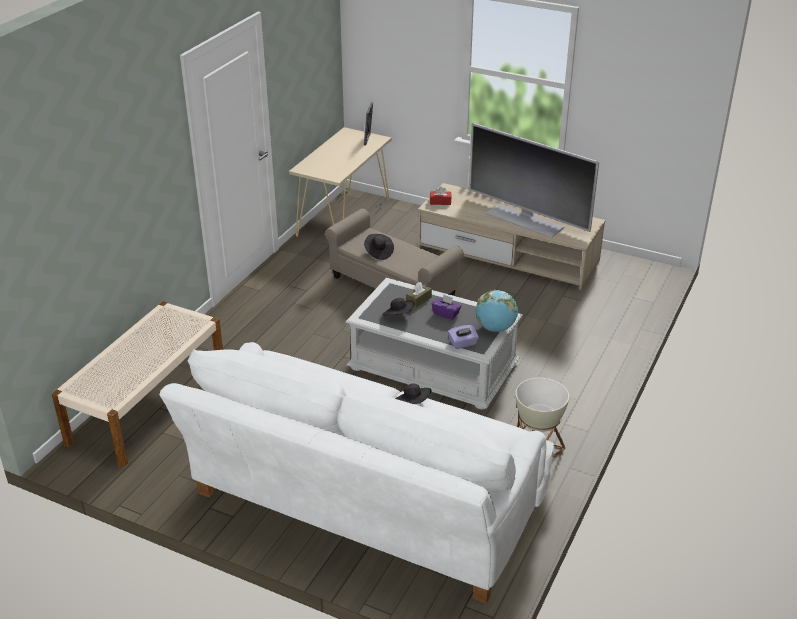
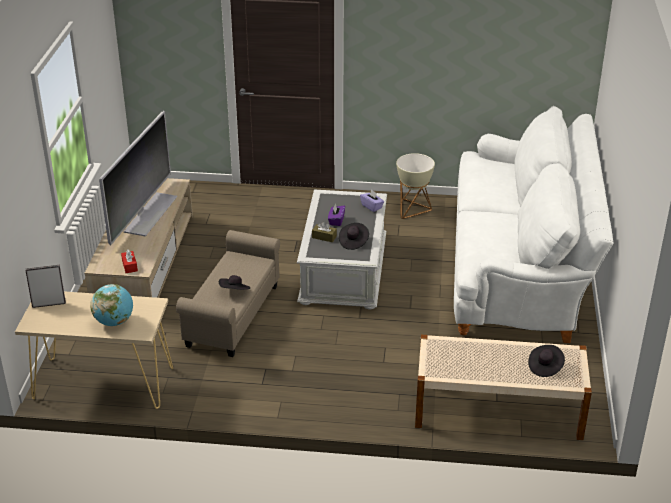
camera: 110 degrees left, 0 degrees up
(412, 404) = (477, 196): black hat -> black hat (545, 367)
(495, 328) = (342, 196): globe -> globe (114, 321)

